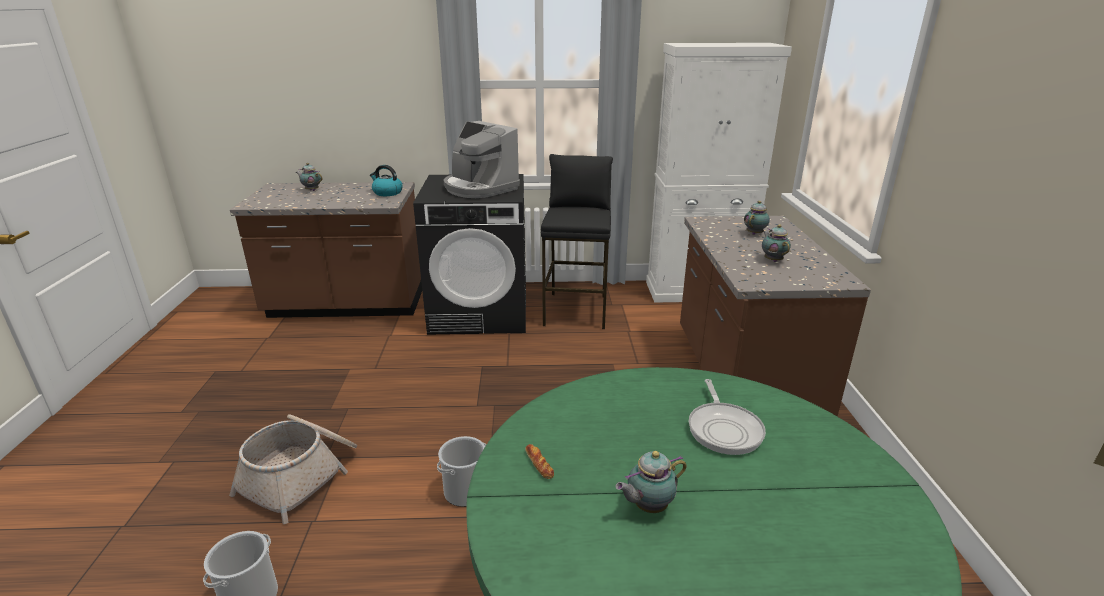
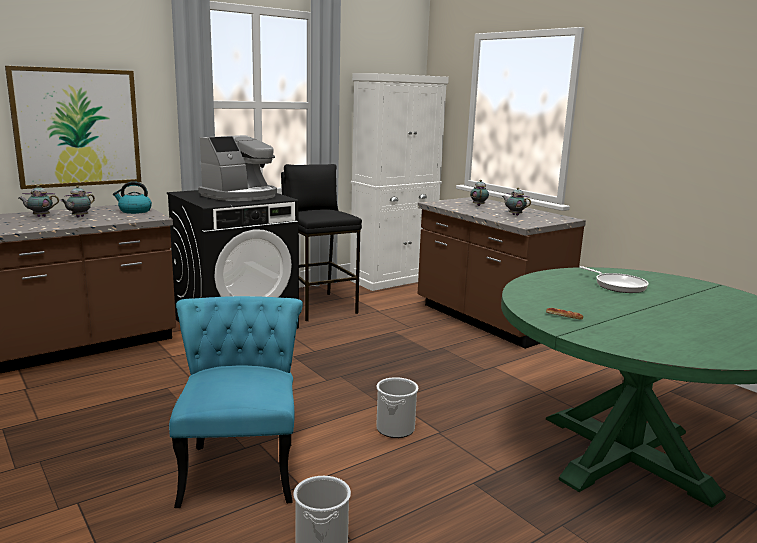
camera: 35 degrees left, 10 degrees down
(302, 475) = (241, 465): basket -> turquoise chair
(356, 108) = (77, 128): none -> picture
(479, 188) = (240, 196): coffee machine -> coffee machine turned 60 degrees counterclockwise
(648, 506) = (643, 316): teapot -> teapot (79, 217)

